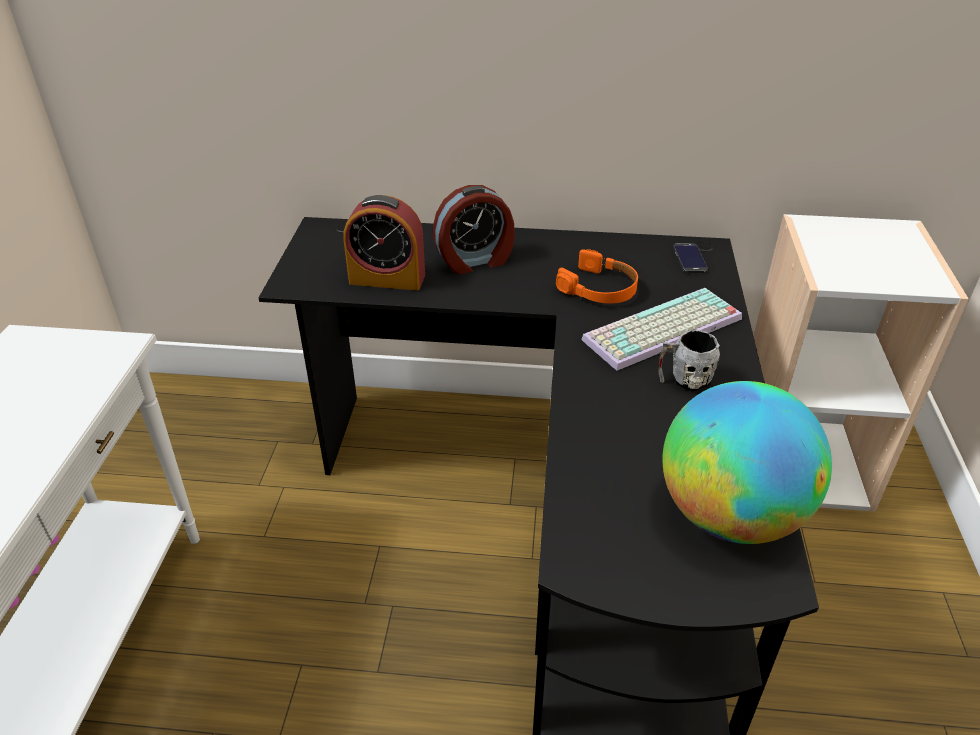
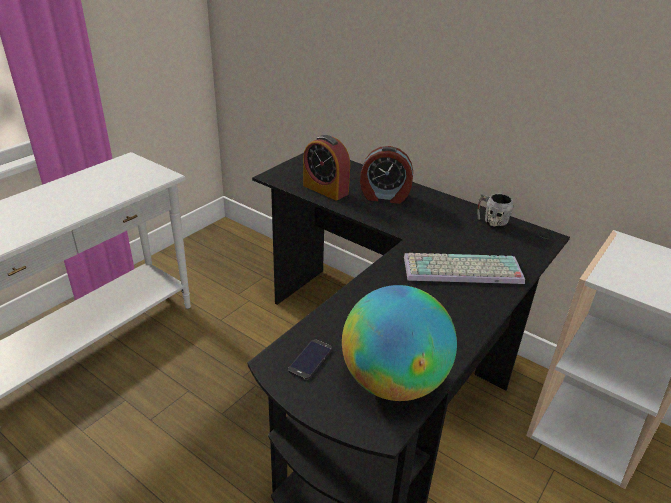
camera: 30 degrees right, 5 degrees down
(599, 288) = (445, 234): orange headphones -> none
(684, 380) = (445, 301): grey mug -> grey mug (491, 222)
(689, 258) = (525, 238): phone -> phone (310, 359)

